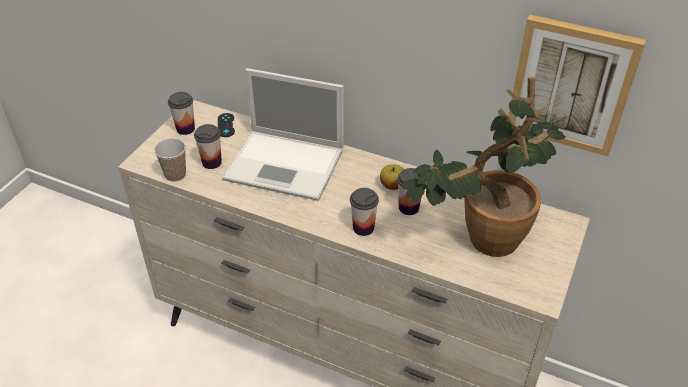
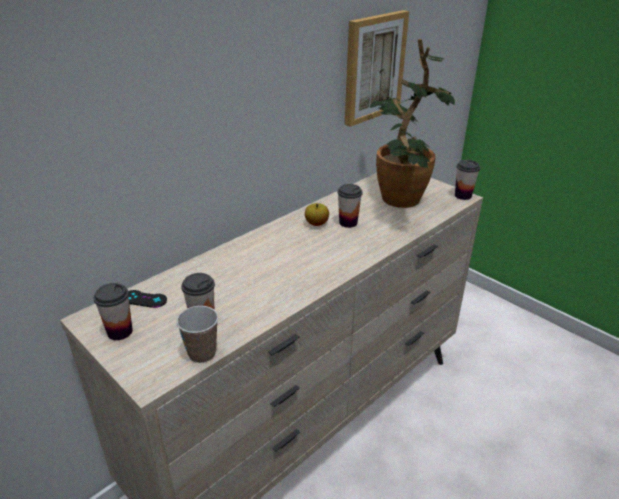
camera: 70 degrees left, 10 degrees down
(287, 165) = (247, 271): laptop -> none
(363, 228) = (361, 248): cup -> cup (463, 196)

